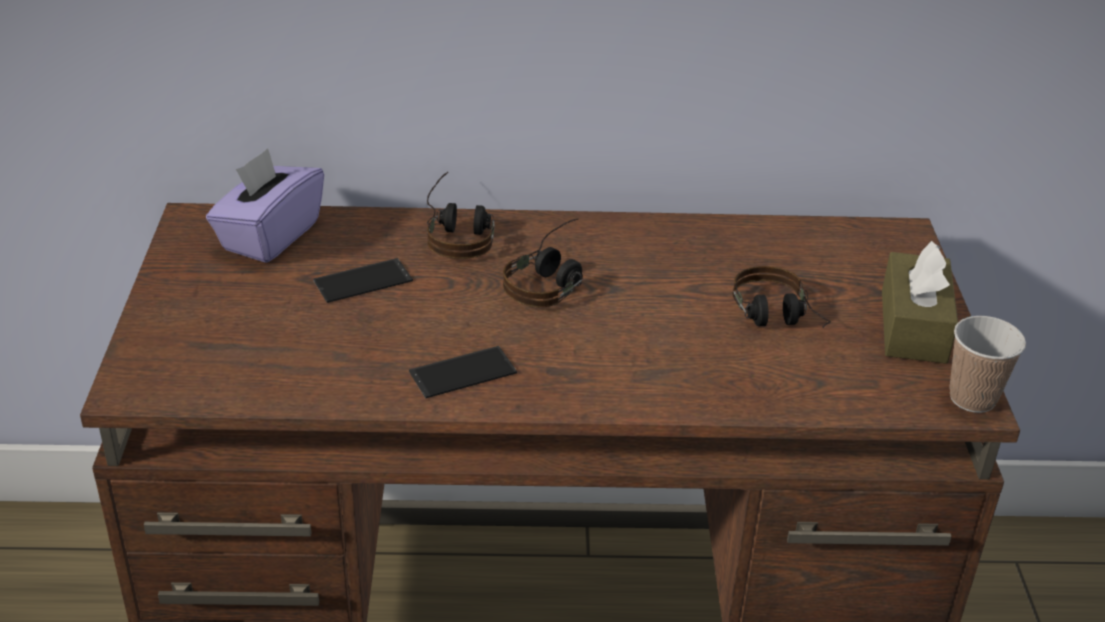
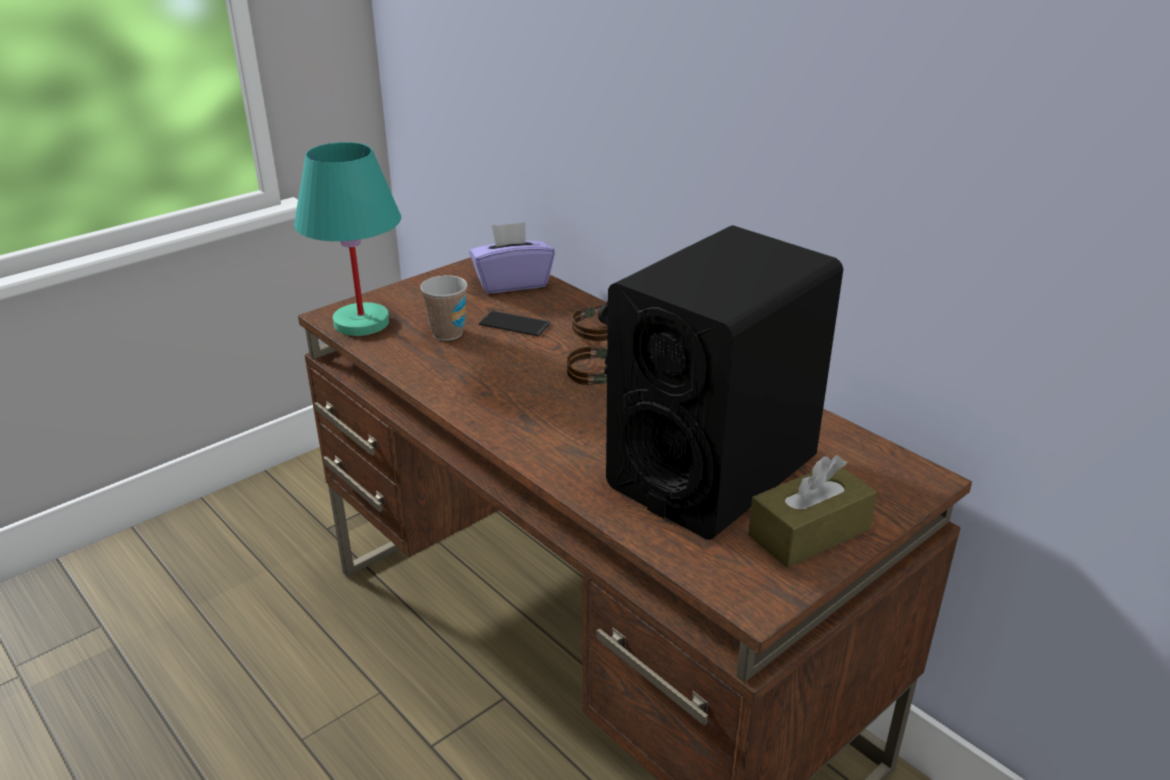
camera: 50 degrees right, 5 degrees down
(187, 378) = (360, 323): none -> turquoise table lamp
(463, 373) = (477, 390): phone -> none
(778, 320) = (713, 471): headphones -> black speaker
(972, 398) = (762, 599): cup -> cup (447, 333)

